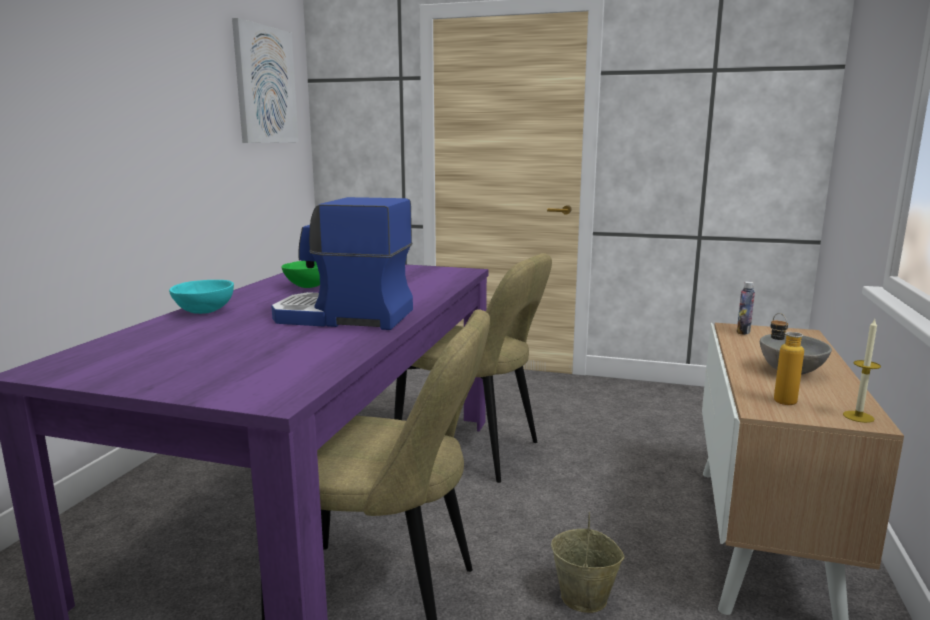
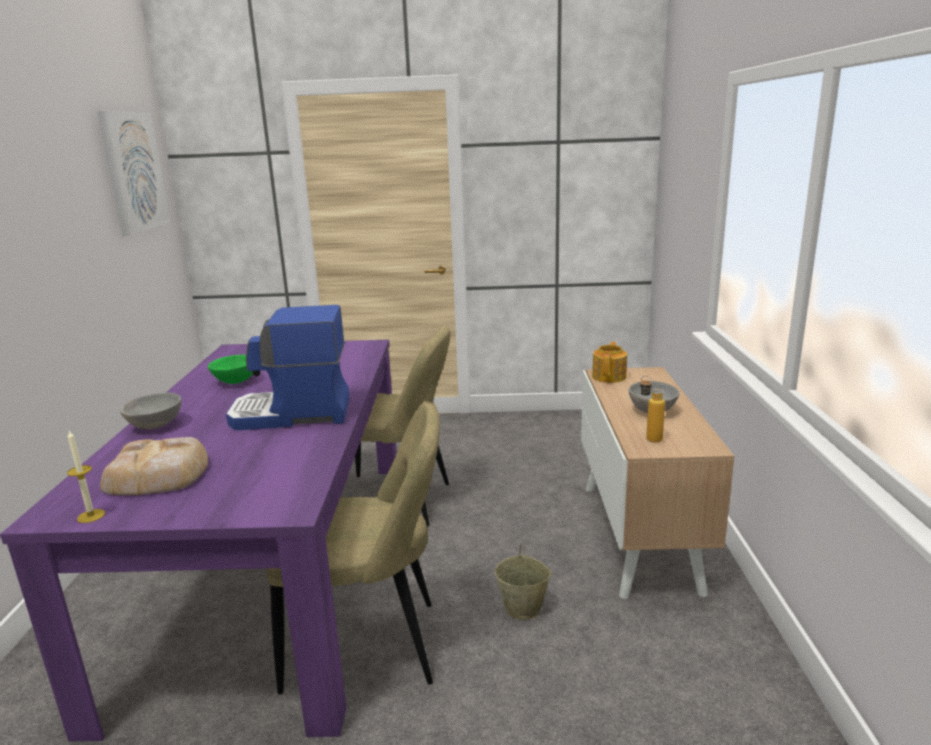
camera: 15 degrees left, 5 degrees up
(171, 350) = (159, 475): none -> bread
(205, 312) = (156, 426): turquoise bowl -> grey bowl
(743, 332) = (609, 376): bottle -> teapot
(858, 416) = (704, 445): candle -> candle (91, 516)

